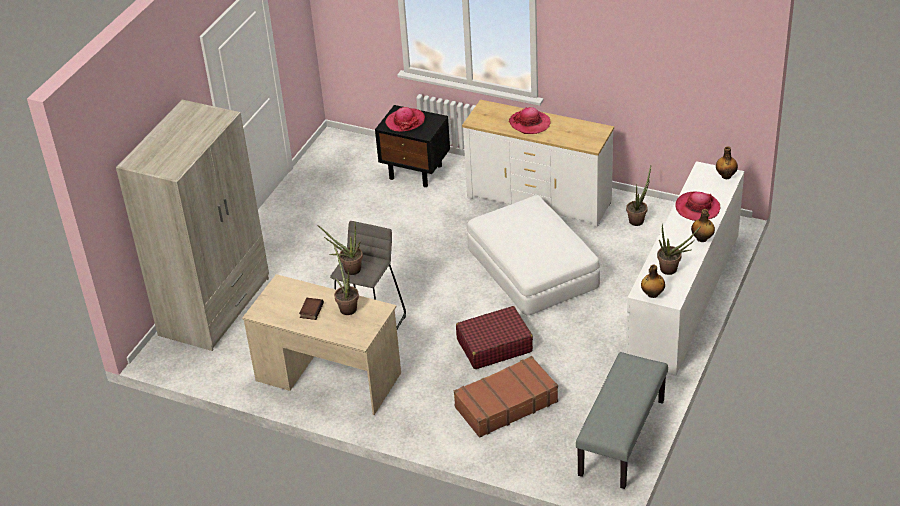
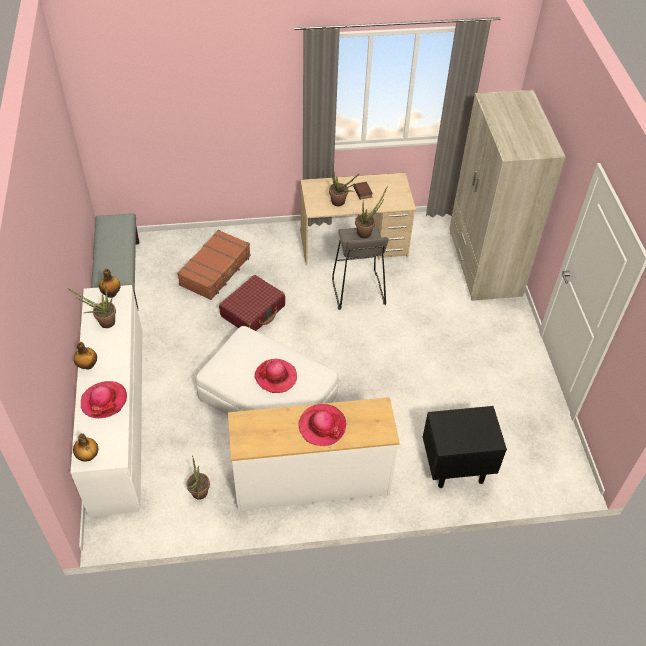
camera: 145 degrees right, 10 degrees up
(405, 121) = (473, 428): hat -> hat (276, 377)

